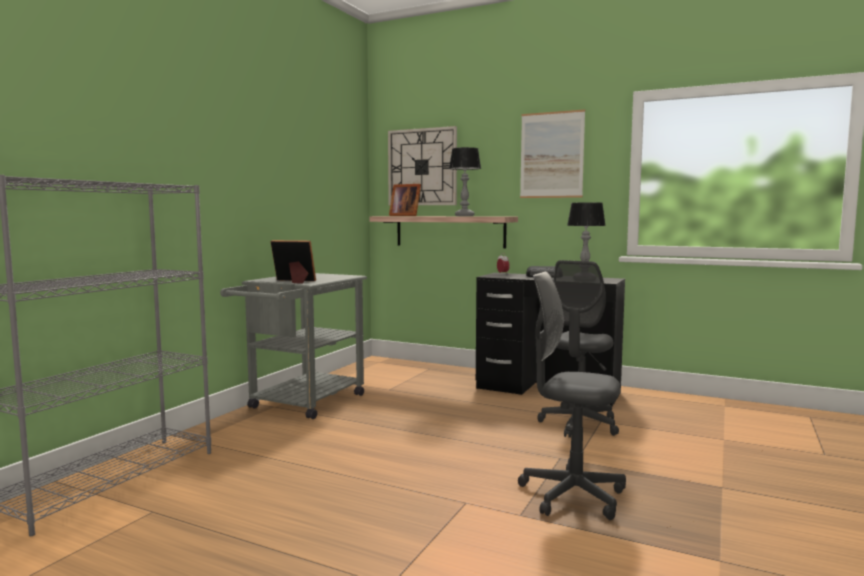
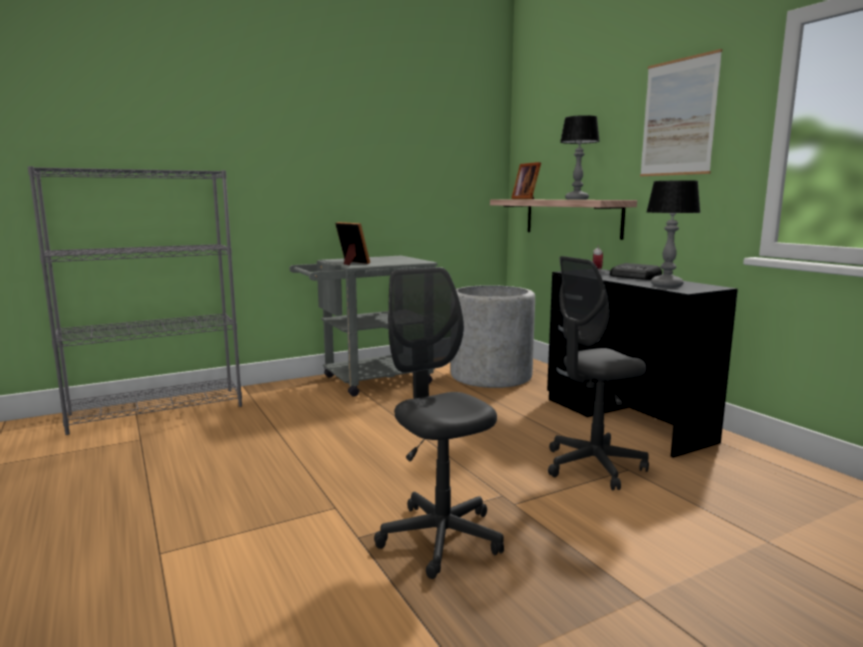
camera: 35 degrees right, 5 degrees up
(402, 379) = (491, 376): none -> grey planter
(422, 167) = (551, 142): wall clock -> none

